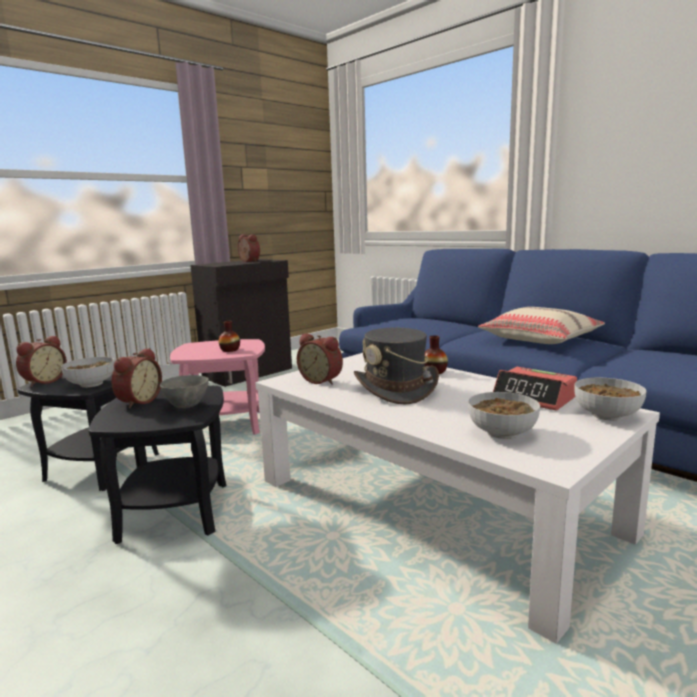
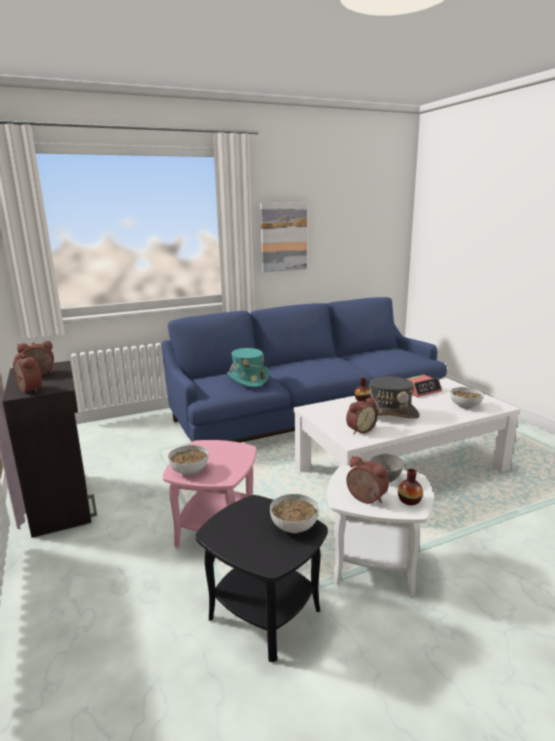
camera: 70 degrees left, 5 degrees up
(43, 381) = (259, 560): alarm clock -> alarm clock (28, 390)
(174, 512) = (374, 565): black side table -> white side table
(230, 350) = (226, 455): vase -> vase (409, 500)
(426, 325) = (247, 379): none -> turquoise hat
(540, 339) = (323, 364): beige pillow -> none
(606, 415) = (448, 385): bowl -> bowl (189, 471)
(624, 143) = (283, 237): none -> picture

